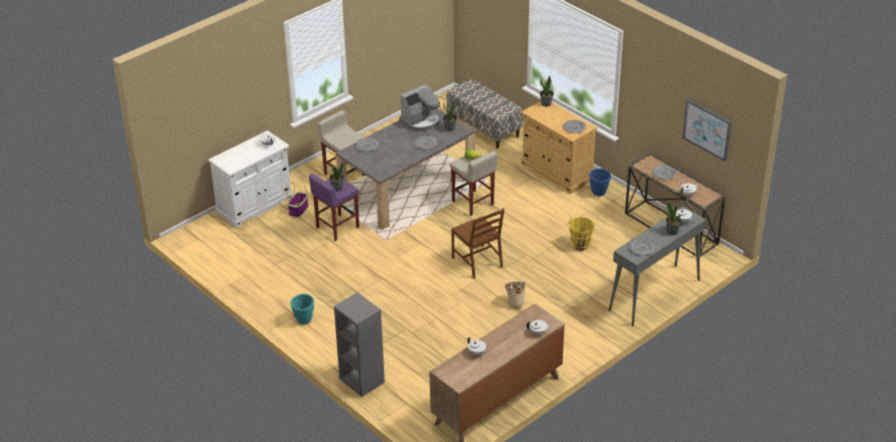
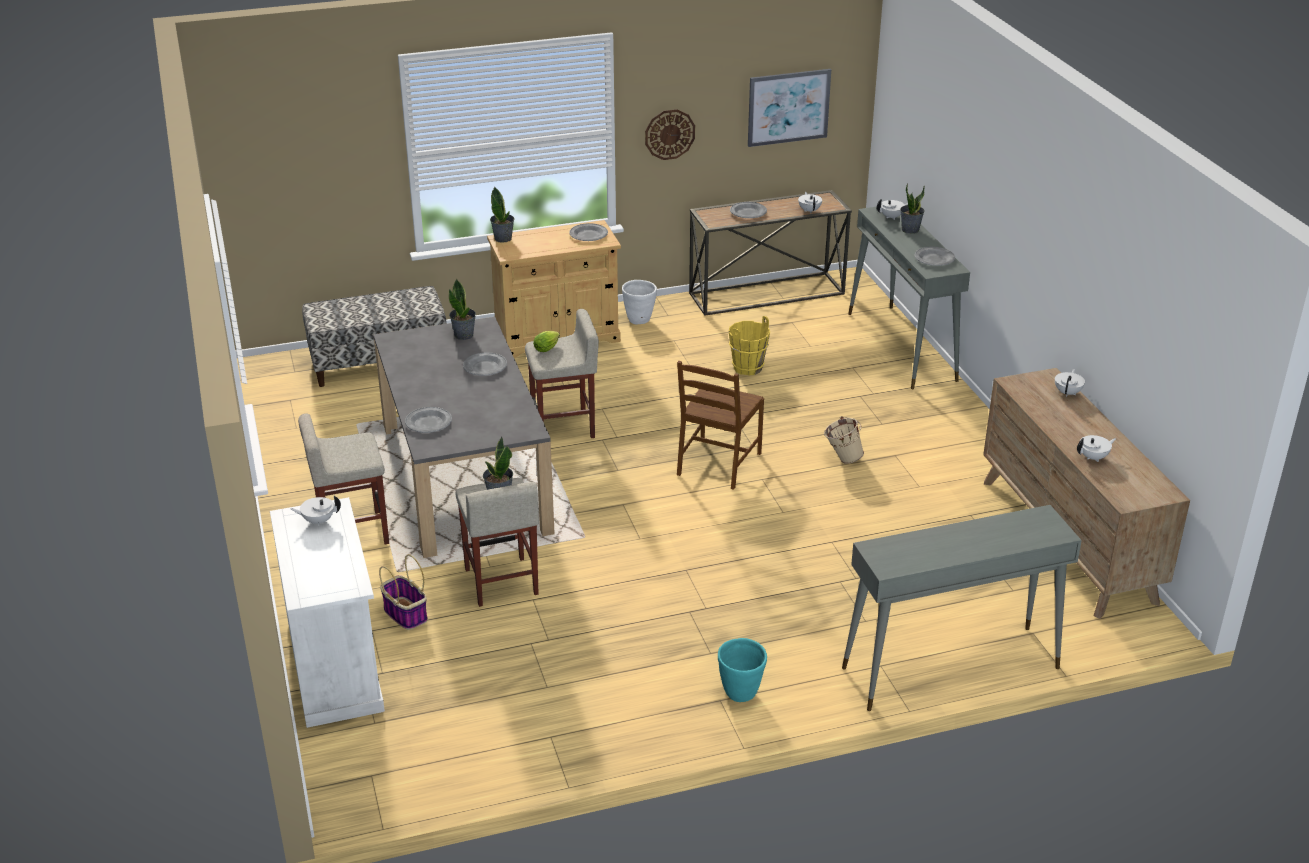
camera: 65 degrees left, 5 degrees down
(337, 227) = (501, 582): purple stool -> beige stool
(361, 380) = (949, 668): grey bookcase -> grey console table
(421, 121) = (415, 354): coffee machine -> none
(478, 262) = (718, 464): brown chair -> brown chair turned 120 degrees clockwise
(599, 193) = (639, 320): blue planter -> white planter
(644, 104) = (669, 134): none -> wall clock

